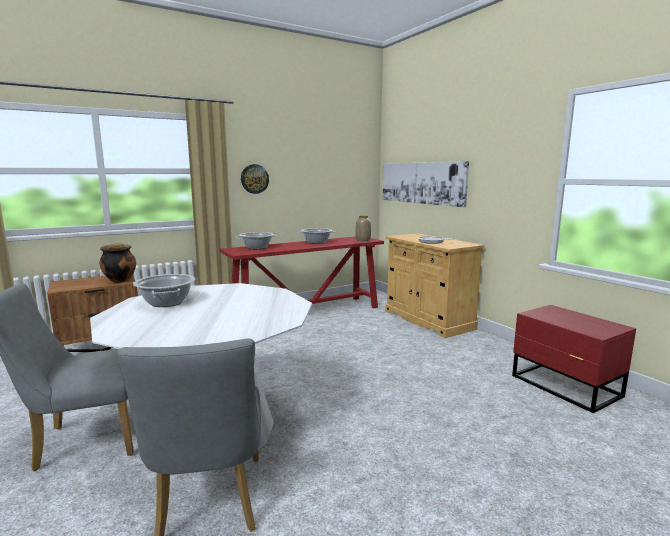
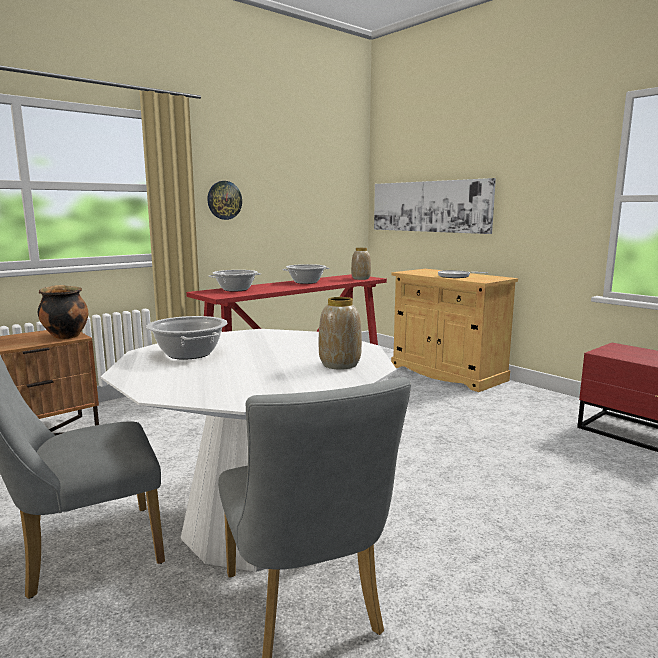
camera: 10 degrees left, 0 degrees up
(262, 318) = (339, 364): none -> vase

